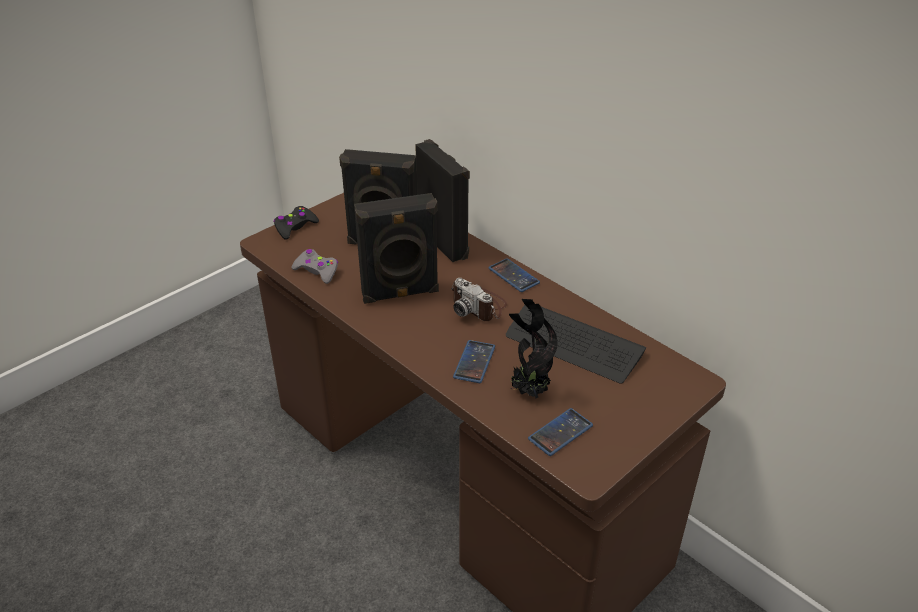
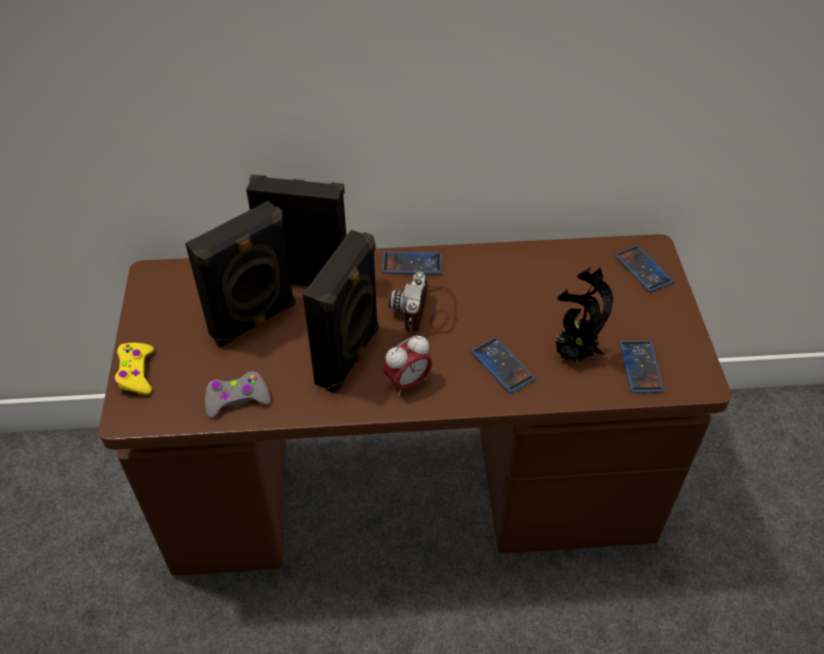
camera: 50 degrees left, 10 degrees up
(295, 227) = (136, 373): black game controller -> yellow game controller
(408, 328) = (408, 383): none -> alarm clock
(479, 305) = (428, 313): camera -> camera turned 105 degrees clockwise
(573, 344) = (542, 288): keyboard -> none
(666, 386) = (643, 269): none -> phone

